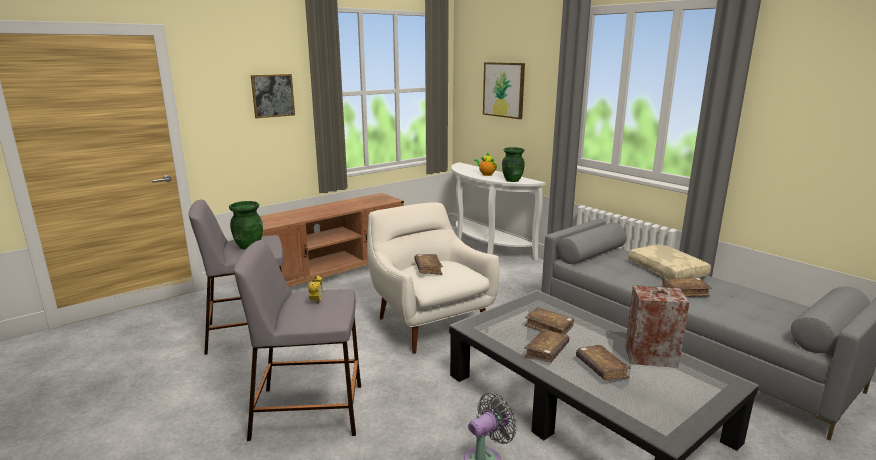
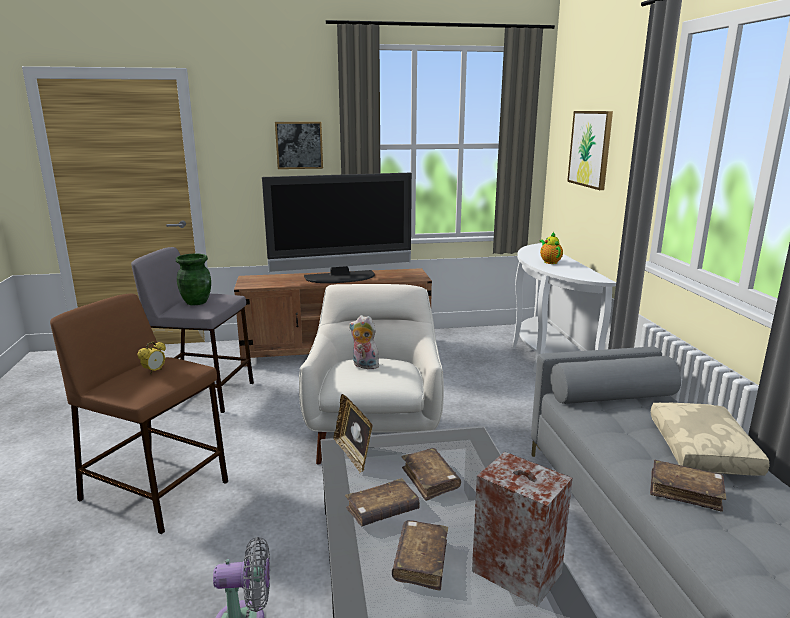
camera: 30 degrees right, 0 degrees up
(310, 410) = (156, 491): grey stool -> brown stool
(330, 209) = (341, 278): none -> television
(428, 269) = (364, 366): brown book -> plush toy
(484, 327) = (353, 454): none -> picture frame
(512, 180) = (572, 273): green vase -> none

